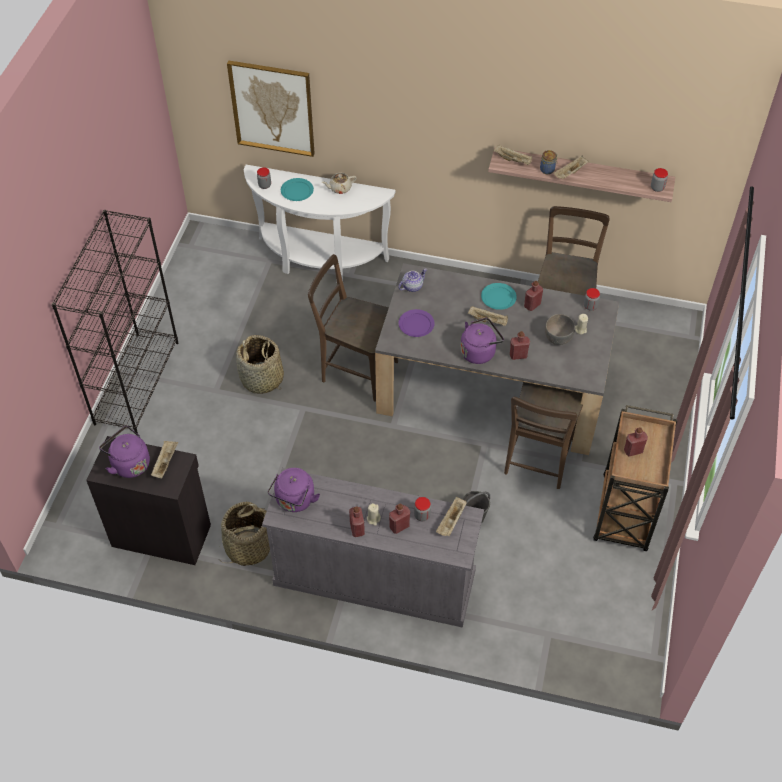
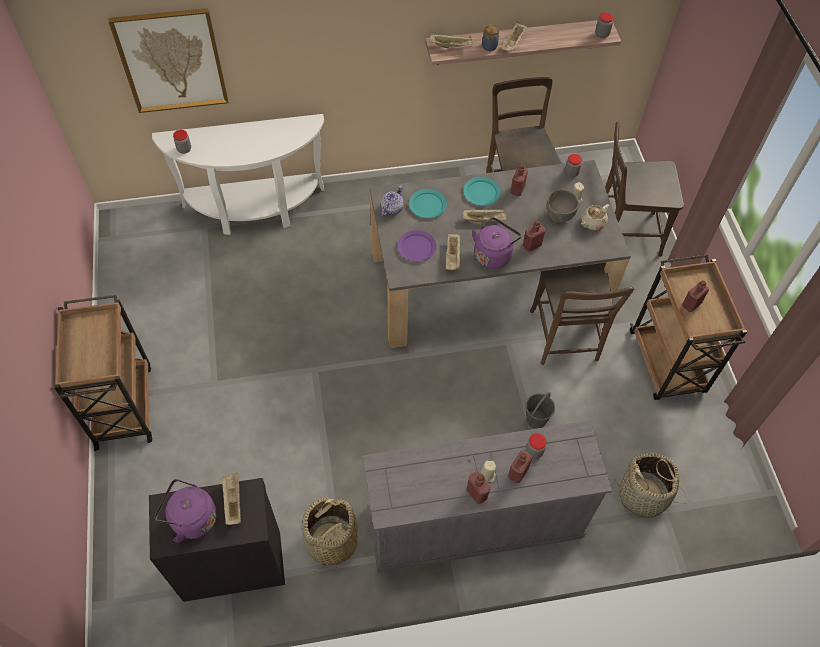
camera: 25 degrees left, 5 degrees up
(137, 382) = (123, 404): black bookcase -> brown cart
(262, 379) = (257, 354): basket -> basket (644, 495)
(294, 501) = (395, 488): purple kettle -> none
(297, 191) = (222, 145): turquoise plate -> turquoise plate (427, 205)
(339, 188) = (265, 129): beige teapot -> beige teapot (592, 223)
(355, 370) = (347, 311): brown chair -> brown chair (623, 233)
(451, 521) = (566, 446): beige tray -> beige tray (453, 256)

